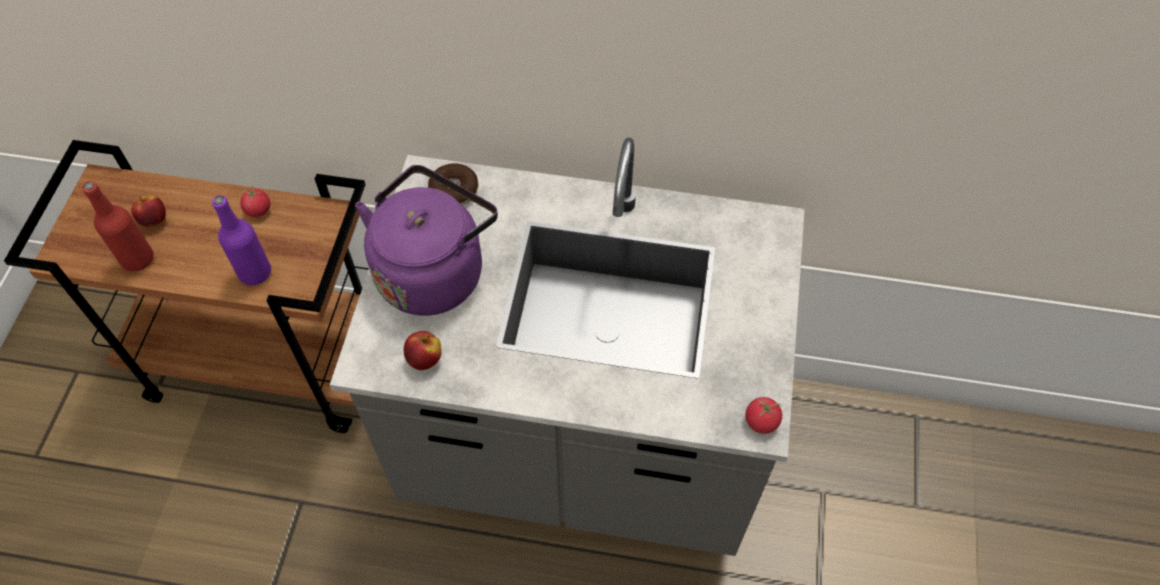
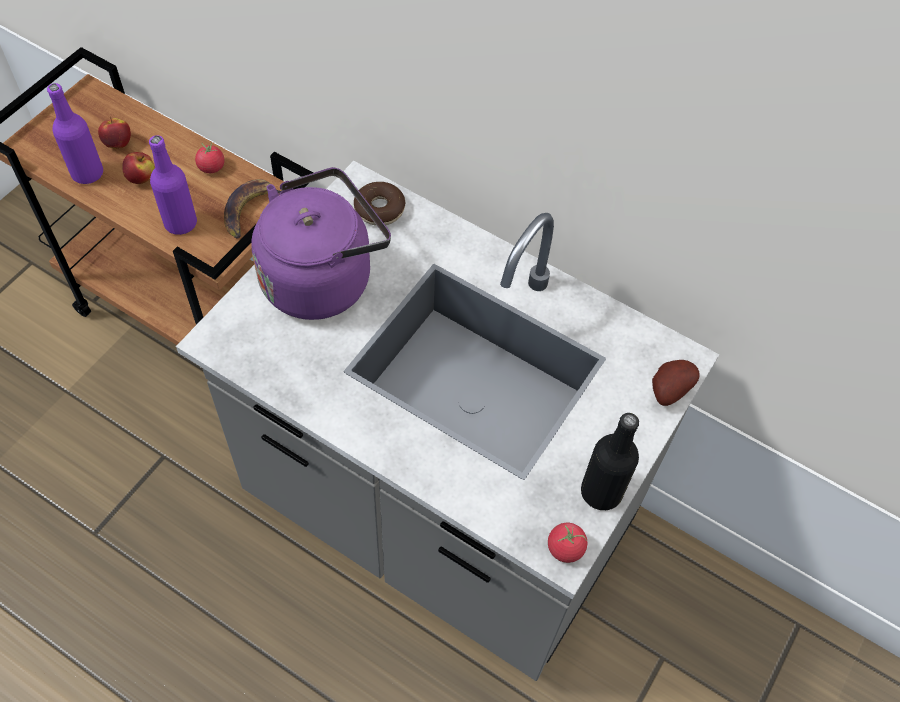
camera: 20 degrees right, 0 degrees up
(138, 259) = (87, 173): red bottle -> purple bottle
(316, 236) = (250, 210): none -> banana
(425, 359) = (272, 357): apple -> apple (141, 178)
(767, 362) = (601, 492): none -> black bottle
(778, 254) = (668, 389): none -> potato

